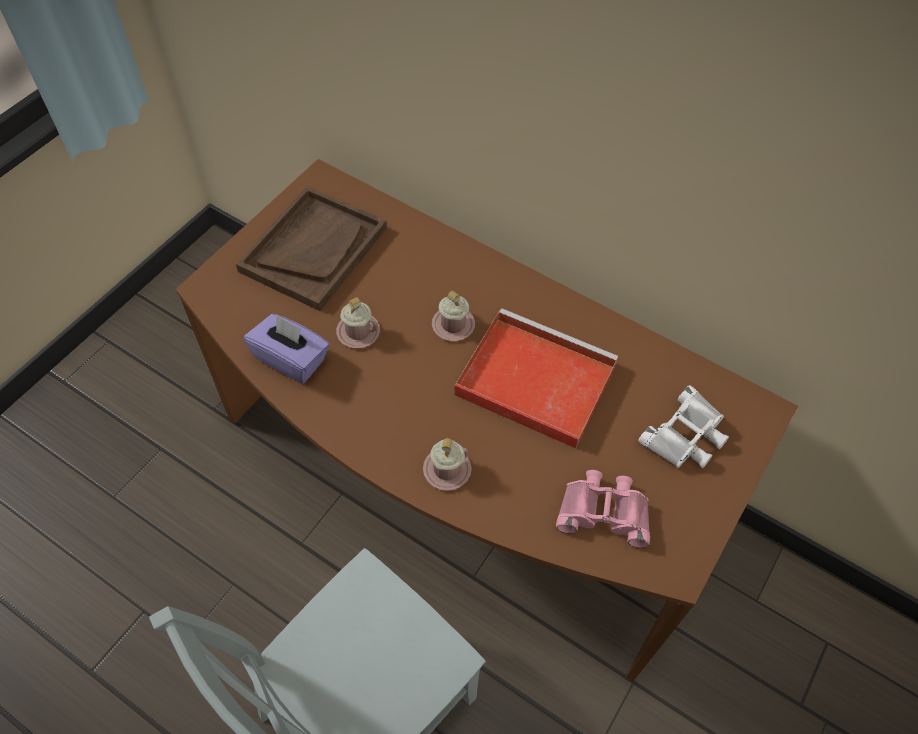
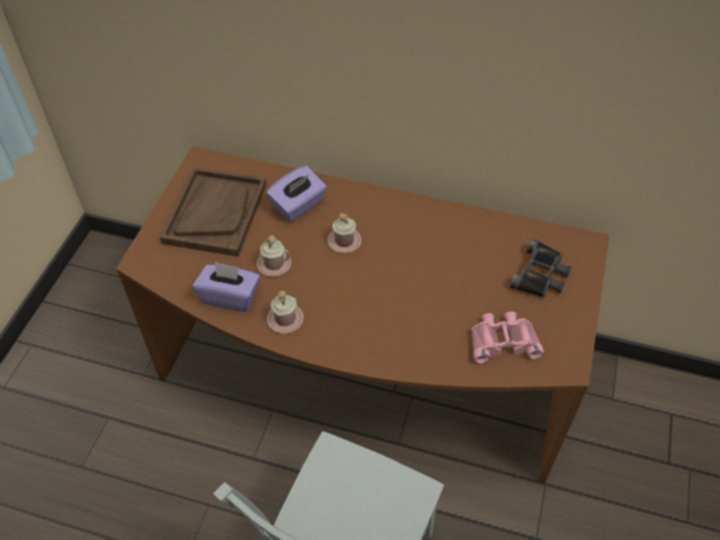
camera: 15 degrees left, 5 degrees down
(414, 265) = (298, 206): none -> purple tissue box
(447, 469) = (379, 343): pink mug -> pink mug (285, 319)
(532, 380) = (417, 265): red tray -> none
(686, 436) = (541, 275): white binoculars -> black binoculars

